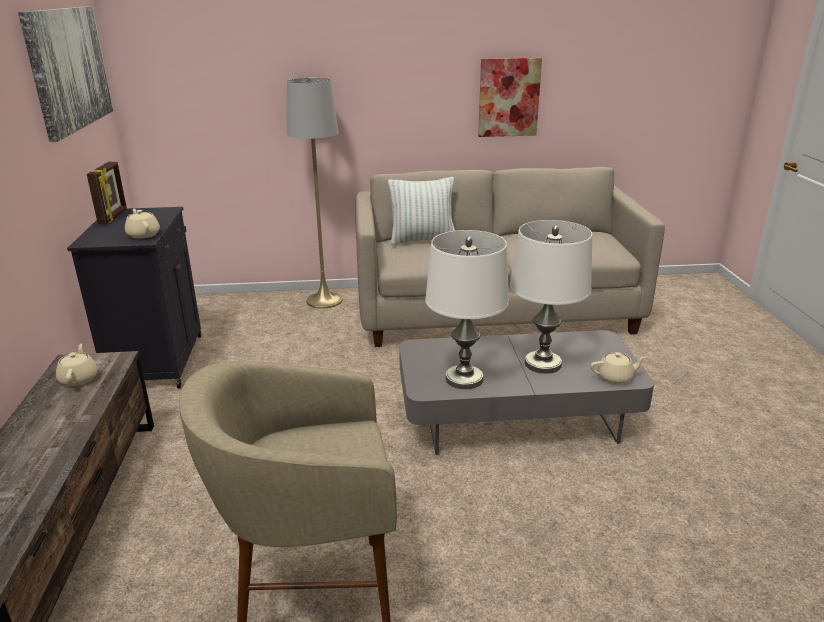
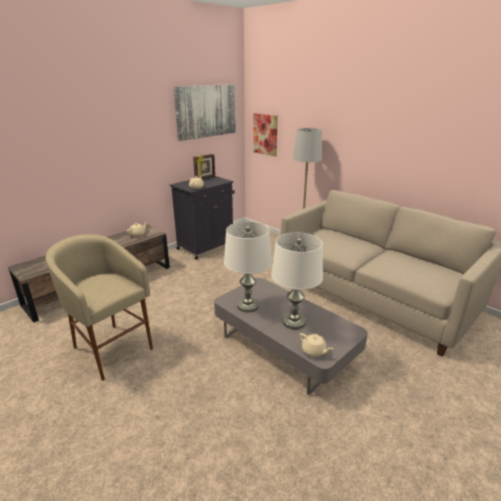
camera: 50 degrees right, 0 degrees up
(422, 240) = (337, 234): pillow -> none
(508, 97) = (434, 160): picture -> picture (265, 134)

